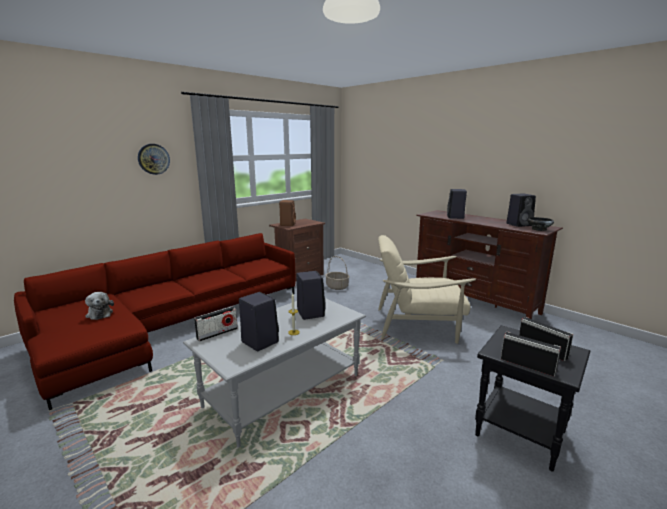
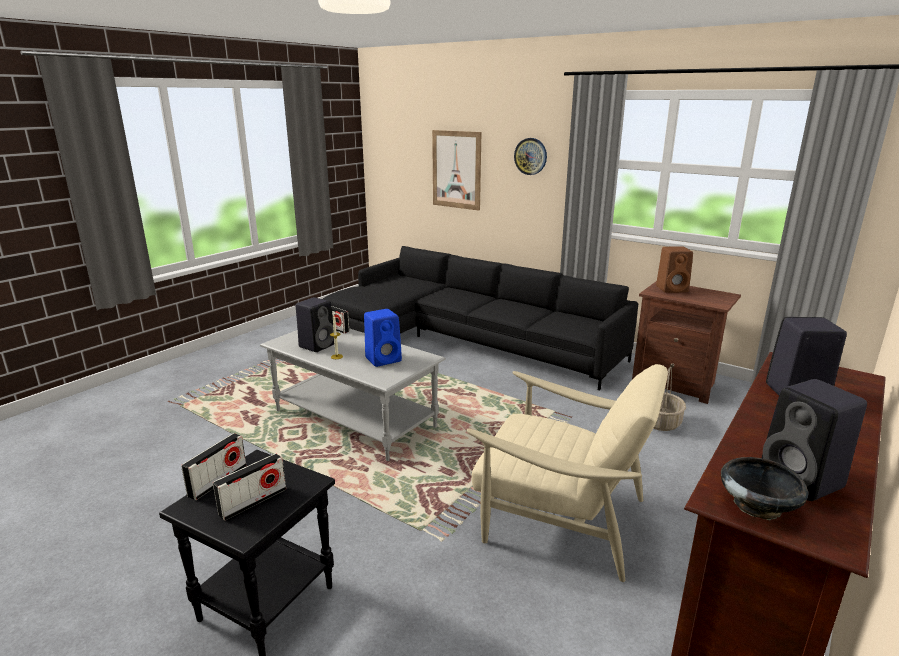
camera: 80 degrees right, 5 degrees up
(65, 180) = (456, 170): none -> picture
(99, 313) = (393, 290): plush toy -> none
(172, 324) = (466, 340): red sofa -> black sofa
(310, 313) = (384, 359): black speaker -> blue speaker
(418, 324) = (560, 517): beige armchair -> beige armchair turned 120 degrees clockwise

